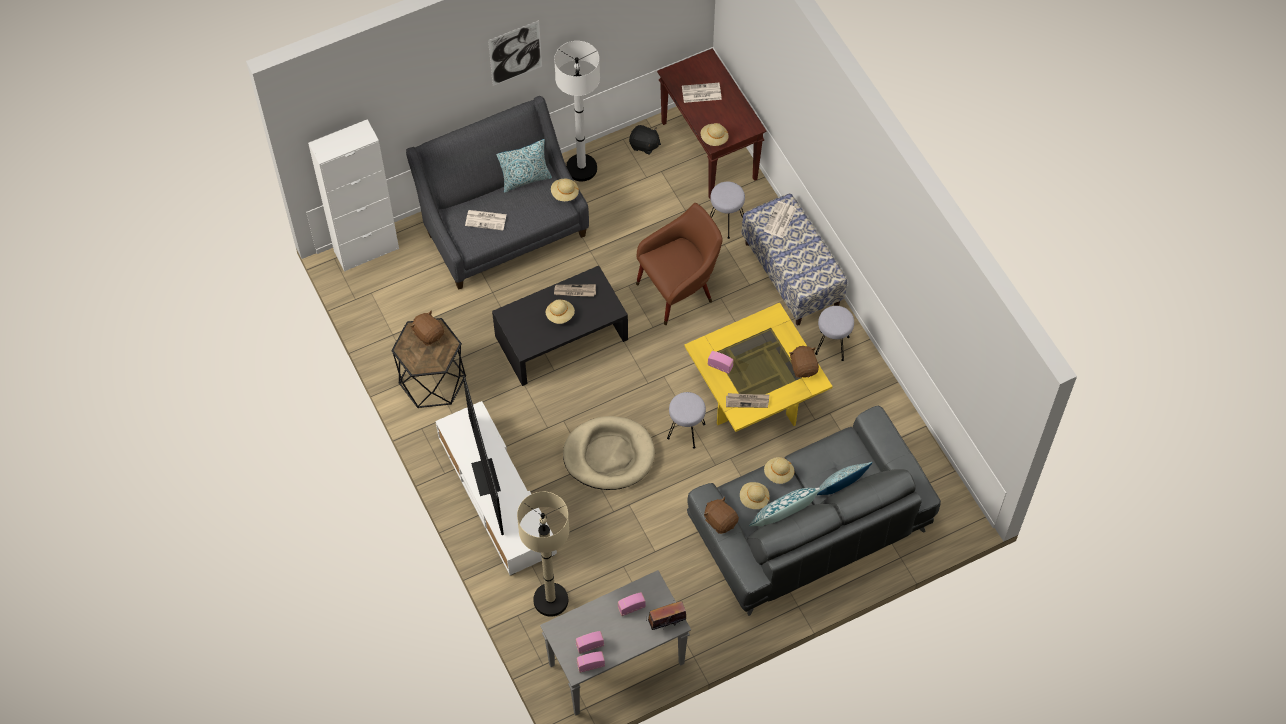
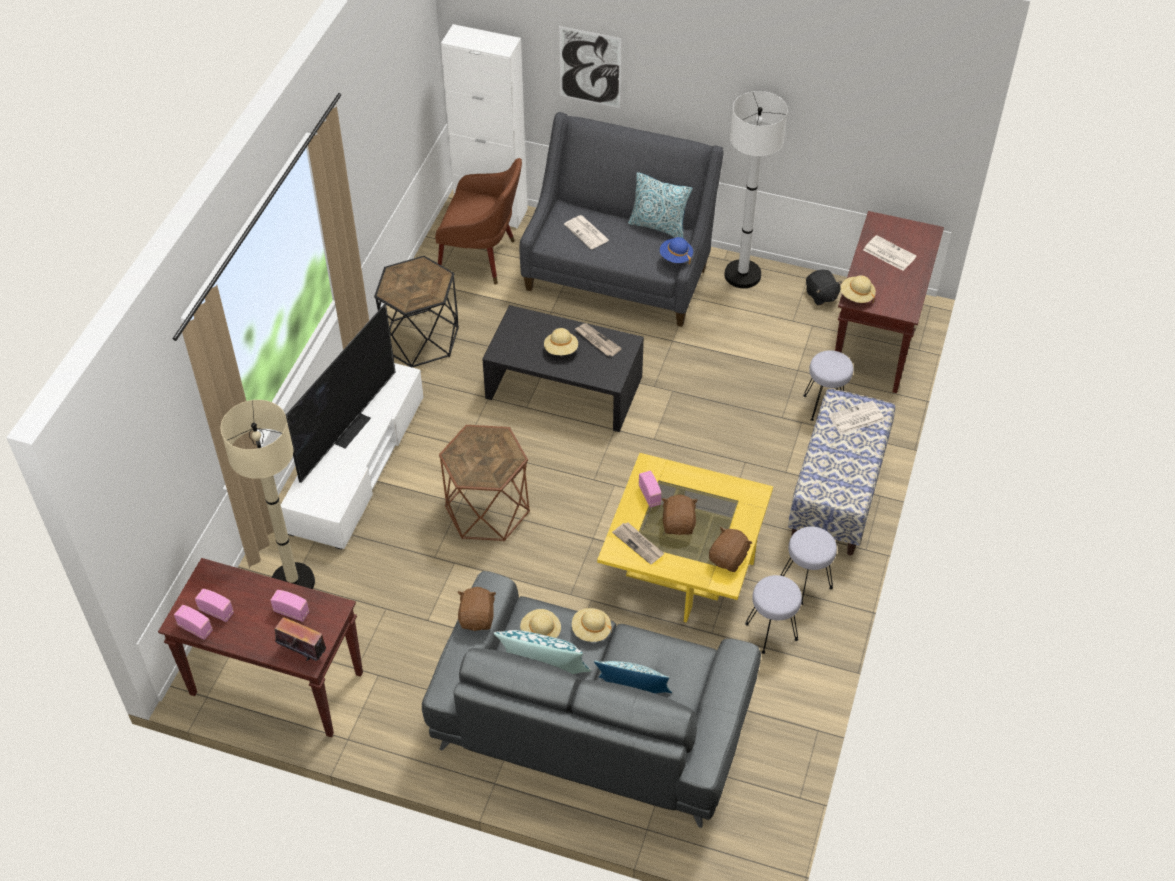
camera: 45 degrees right, 10 degrees down
(428, 334) = (428, 276): brown plush toy -> brown plush toy (679, 524)
(515, 53) = (705, 67): picture -> picture (590, 67)
(564, 194) = (676, 257): beige hat -> blue hat
(609, 455) = (487, 509): beige dog bed -> brown side table
(616, 665) = (275, 684): grey console table -> brown console table
(679, 289) = (714, 427): brown armchair -> brown armchair (482, 258)
(686, 431) = (578, 545): grey stool -> grey stool (771, 632)

